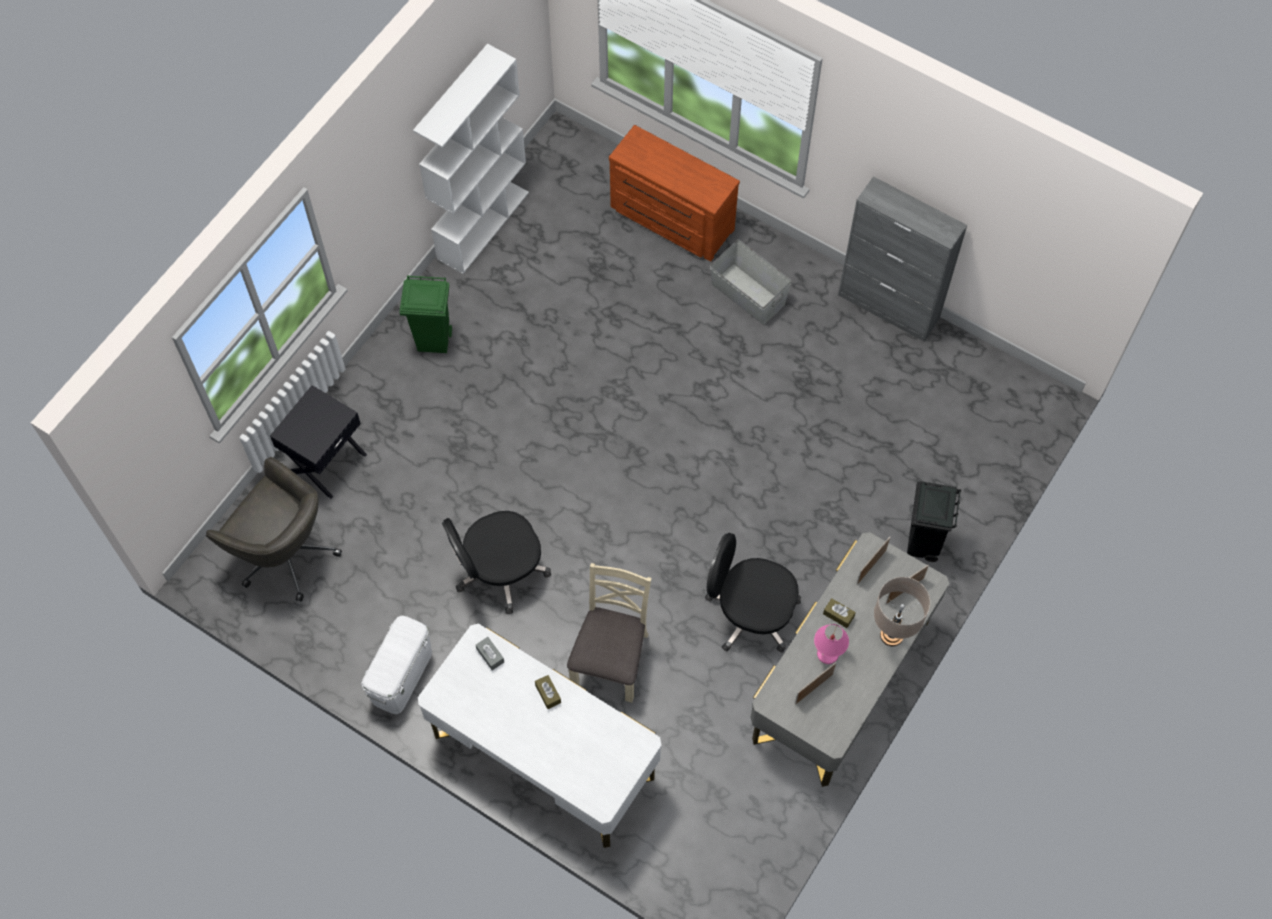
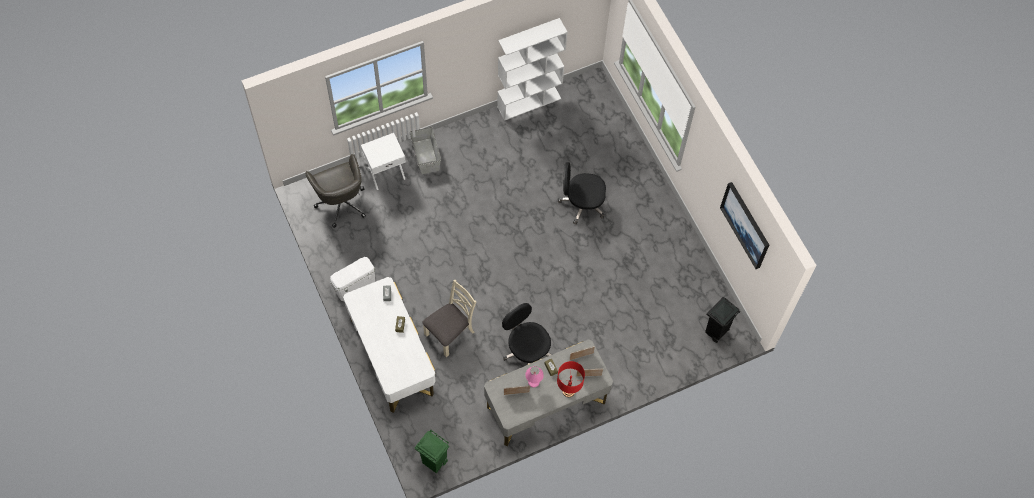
camera: 30 degrees right, 0 degrees up
(326, 462) = (385, 172): black nightstand -> white nightstand
(434, 341) = (470, 144): green trash can -> green trash can (434, 462)
(499, 571) = (428, 265): black office chair -> black office chair (582, 203)
(670, 220) = (619, 149): brown dresser -> none
(748, 294) = (631, 204): grey storage box -> grey storage box (425, 156)
(889, 307) = (694, 249): grey cabinet -> none
(891, 635) = (568, 391): beige table lamp -> red table lamp
(922, 544) = (629, 367): black trash can -> black trash can (716, 332)
(1008, 205) = (746, 225): none -> picture

